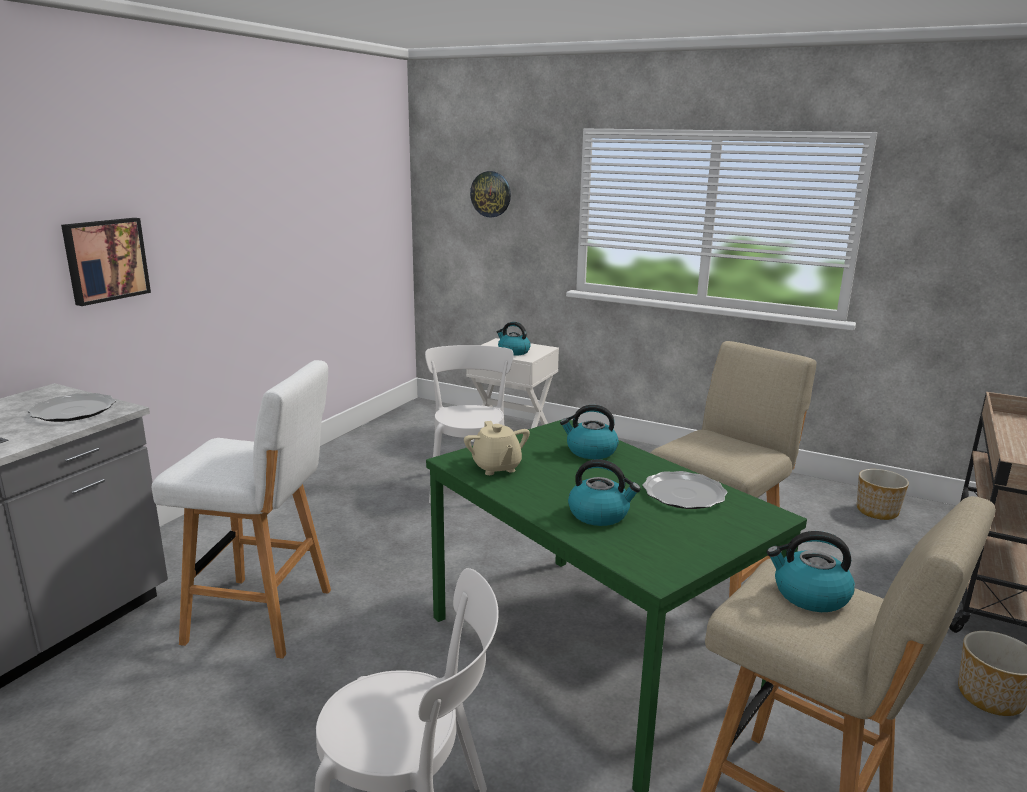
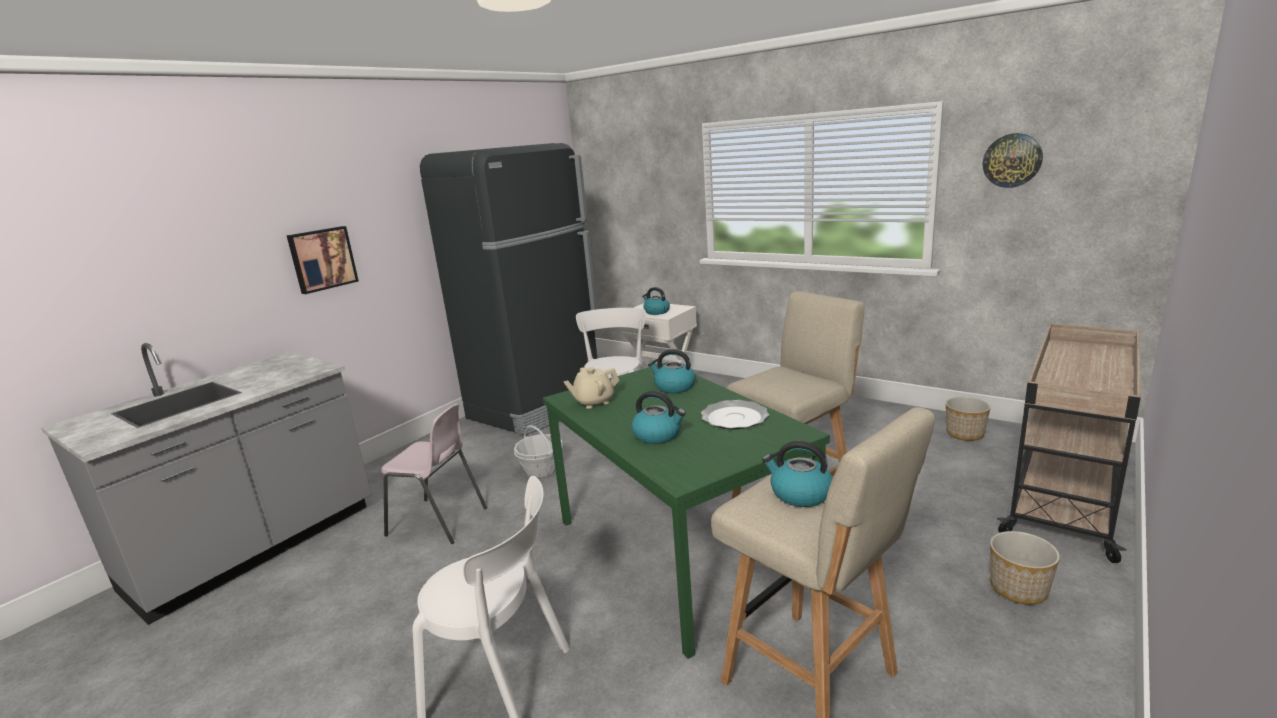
camera: 10 degrees right, 0 degrees up
(73, 410) = (292, 370): plate -> none
(264, 616) = (438, 522): white stool -> pink chair
(361, 462) = (538, 406): none -> black fridge
(387, 546) = (541, 469): none -> basket
(491, 194) = (636, 184): wall clock -> wall clock (1012, 160)
(496, 467) = (593, 402): beige teapot -> beige teapot turned 75 degrees clockwise

